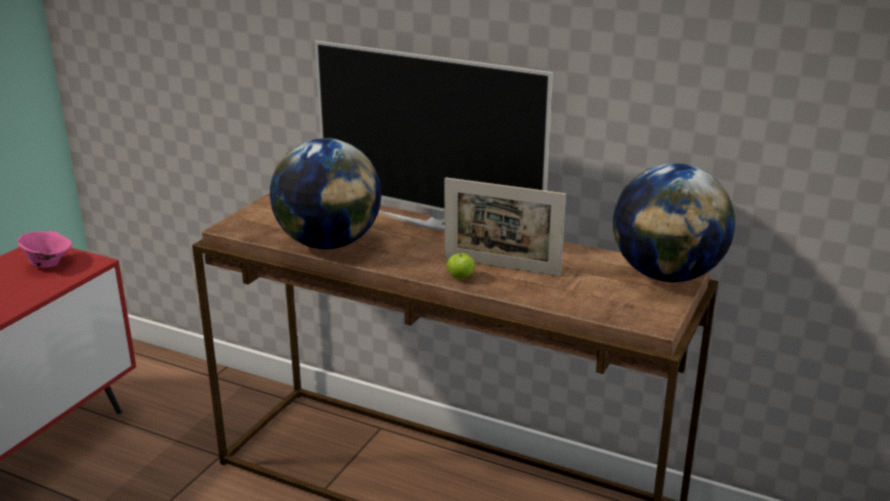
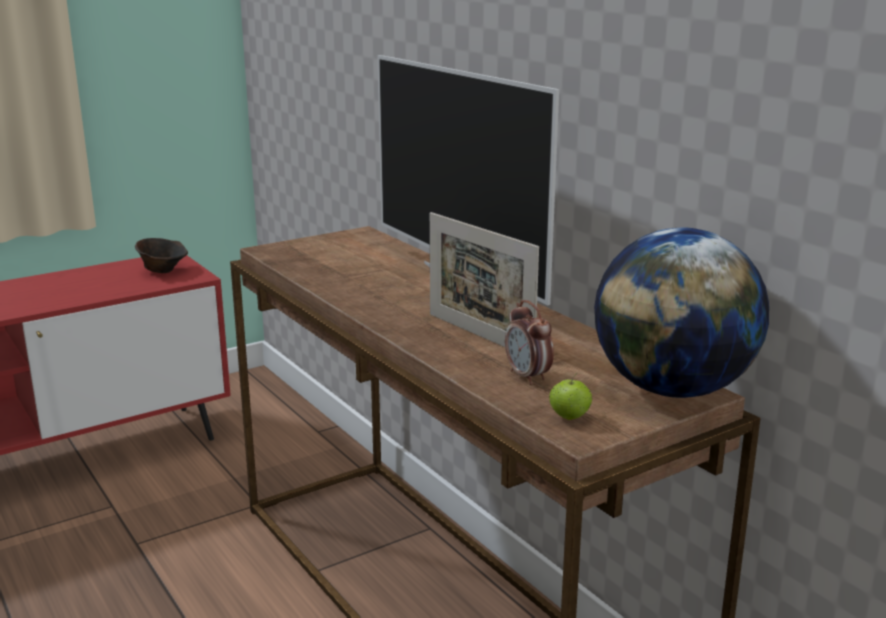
camera: 30 degrees right, 5 degrees down
(48, 264) = (163, 270): pink bowl -> brown bowl
(328, 244) = (334, 279): globe -> none
(460, 278) = (417, 336): apple -> apple (569, 417)
(574, 290) = (528, 377): none -> alarm clock

